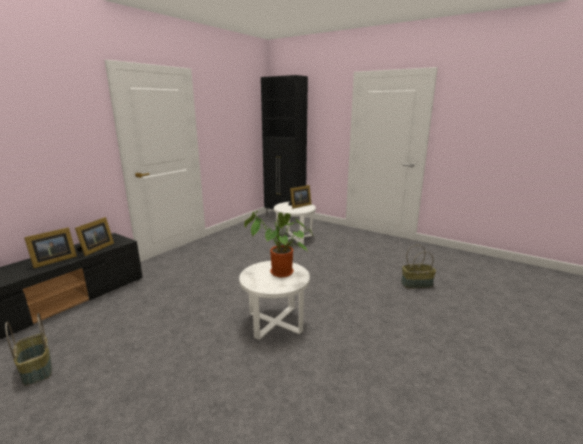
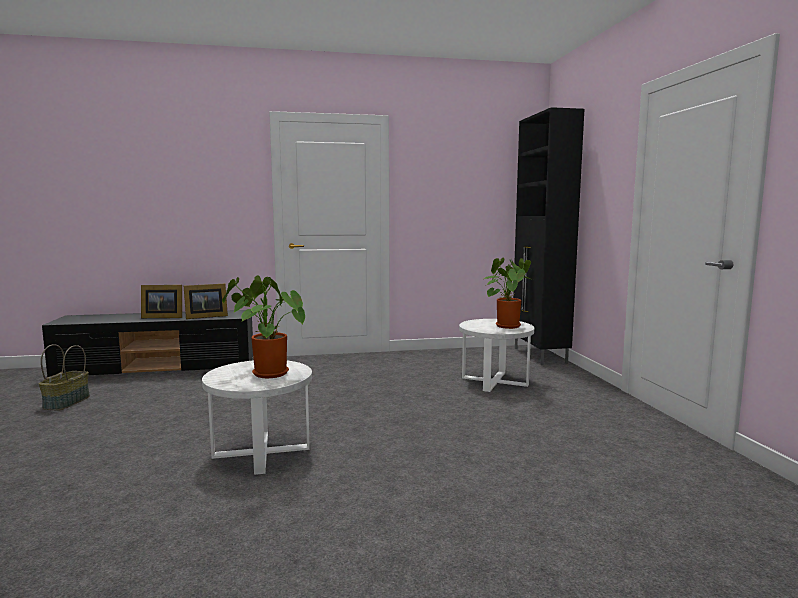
camera: 45 degrees right, 10 degrees down
(299, 206) = (506, 325): picture frame -> potted plant
(417, 284) = (560, 506): basket -> none

